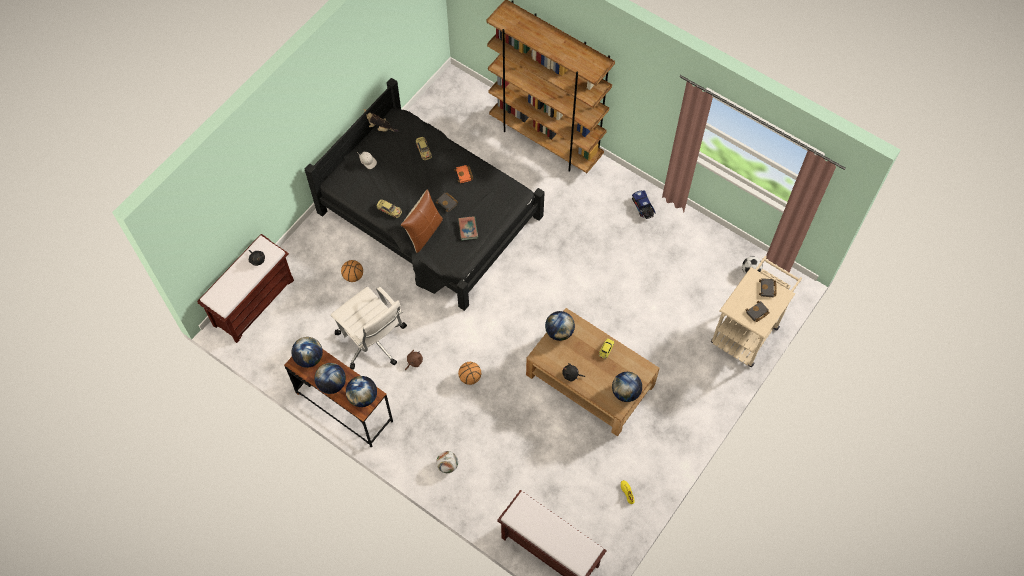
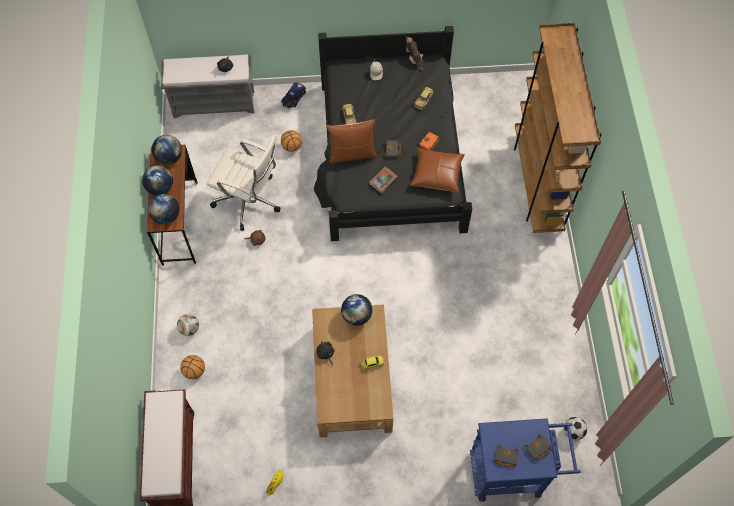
camera: 50 degrees right, 0 degrees up
(254, 302) = (215, 103): brown bench -> grey bench
(373, 342) = (249, 200): white office chair -> white office chair turned 75 degrees counterclockwise
(470, 377) = (277, 288): basketball -> basketball (195, 371)
(495, 190) = (437, 174): none -> brown pillow
(625, 392) = (346, 408): globe -> none
(643, 207) = (548, 300): toy truck -> toy truck (293, 99)
(747, 330) = (513, 471): beige cart -> blue cart

